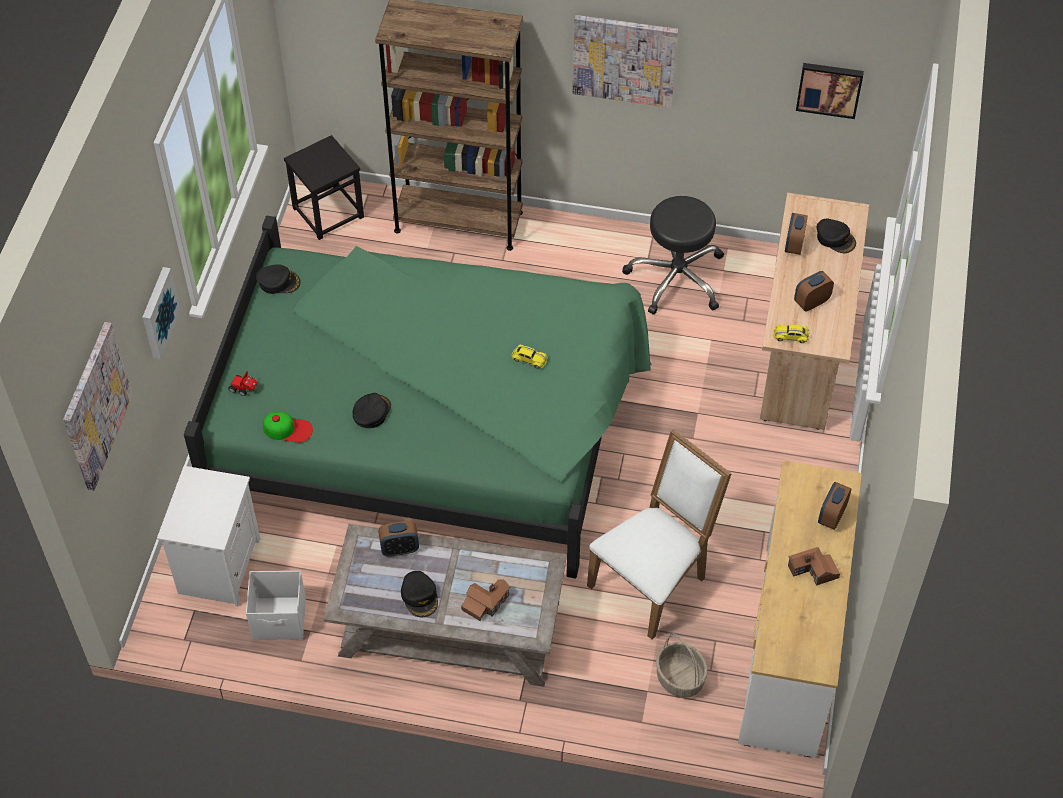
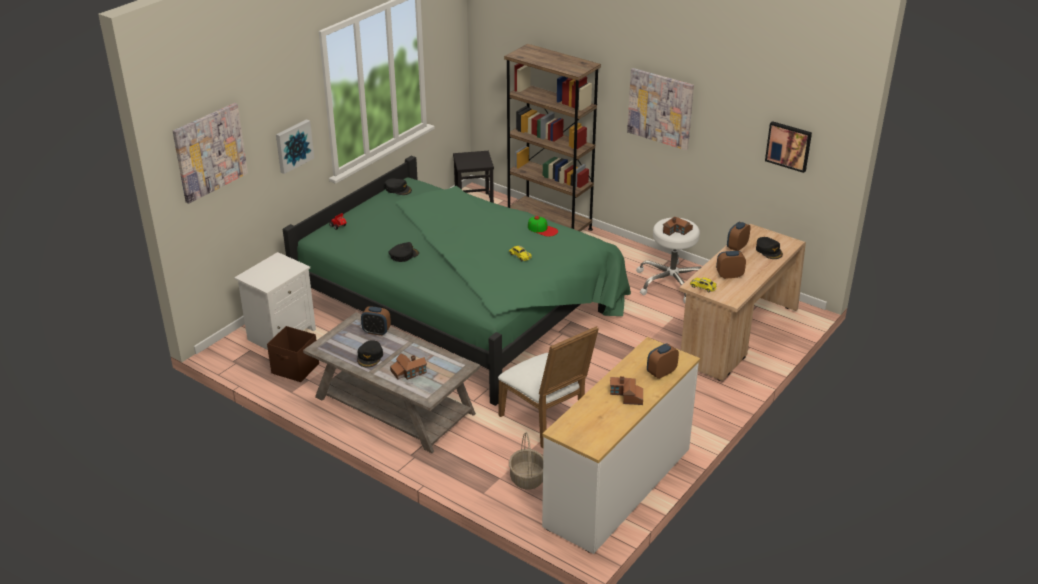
camera: 25 degrees right, 20 degrees down
(280, 619) = (295, 369): white storage box -> brown storage box
(288, 429) = (348, 249): cap -> cap (542, 229)
(653, 580) = (547, 423): white chair -> white chair turned 75 degrees clockwise
(676, 277) = (671, 282): black stool -> white stool
(687, 224) = (677, 231): none -> toy house

